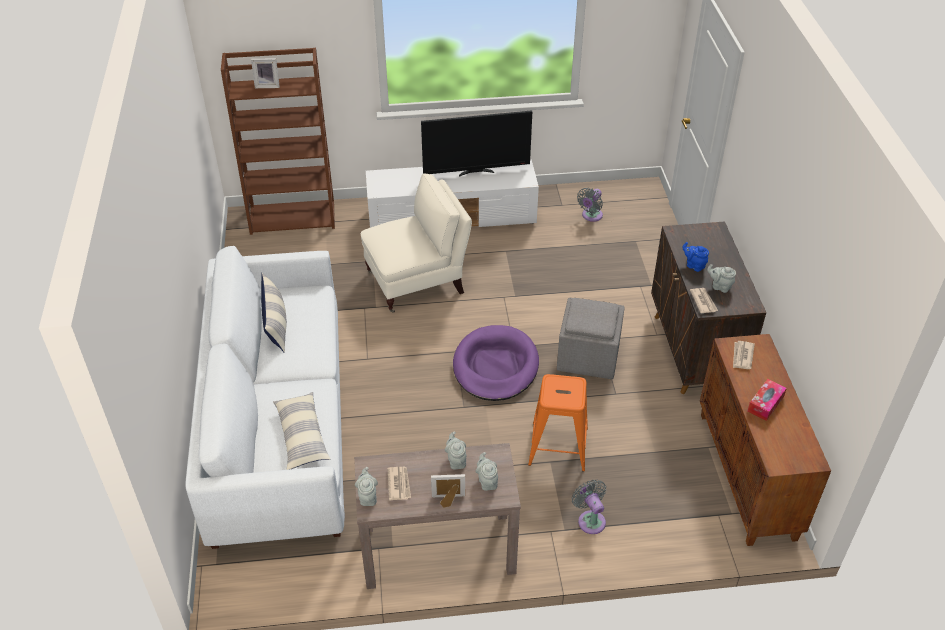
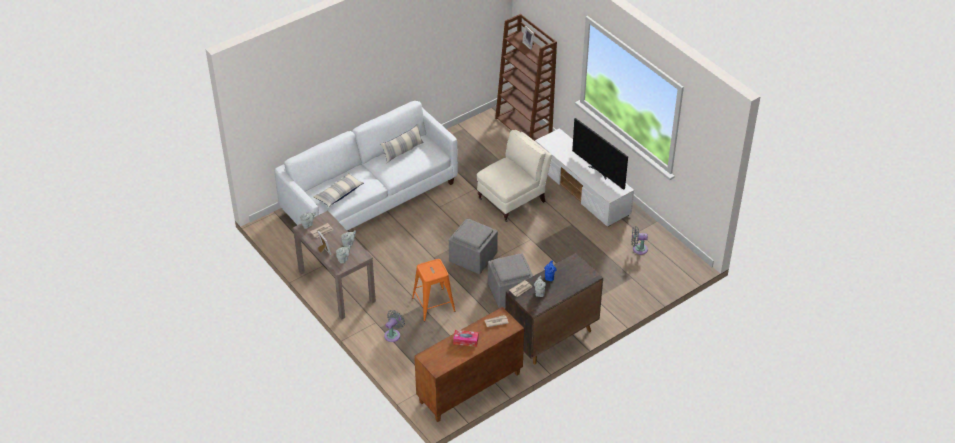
camera: 60 degrees right, 0 degrees up
(418, 282) = (513, 200): beige armchair -> beige armchair turned 75 degrees counterclockwise
(495, 366) = (472, 258): purple dog bed -> grey ottoman

